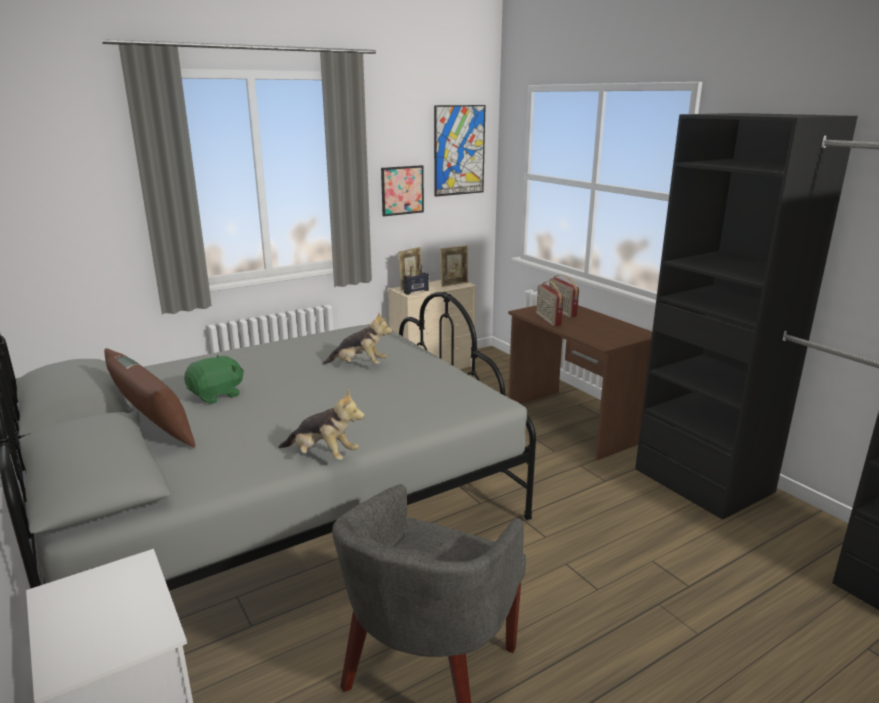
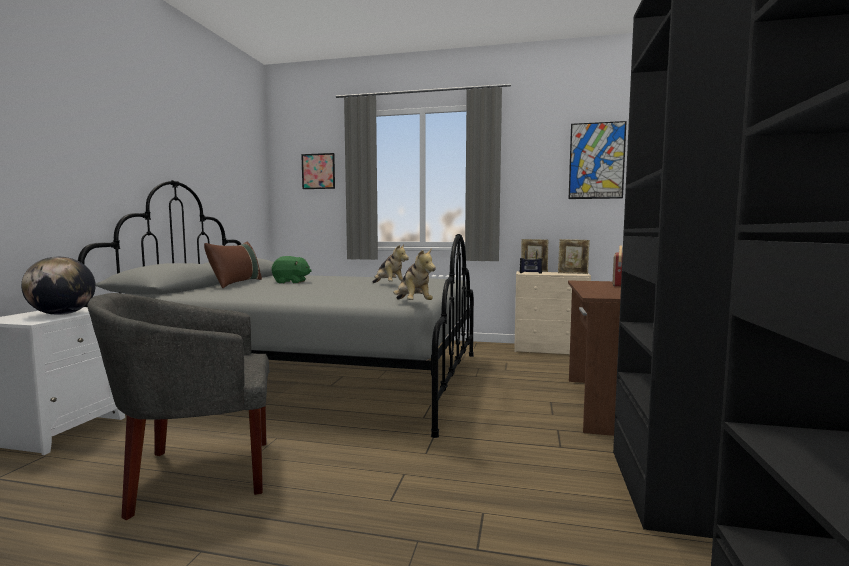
camera: 45 degrees right, 15 degrees down
(124, 602) = (62, 314): none -> globe
(322, 456) = (251, 299): plush toy -> plush toy (413, 304)
(402, 190) = (536, 192): picture -> picture (318, 171)
(547, 319) = (588, 285): radio -> none

